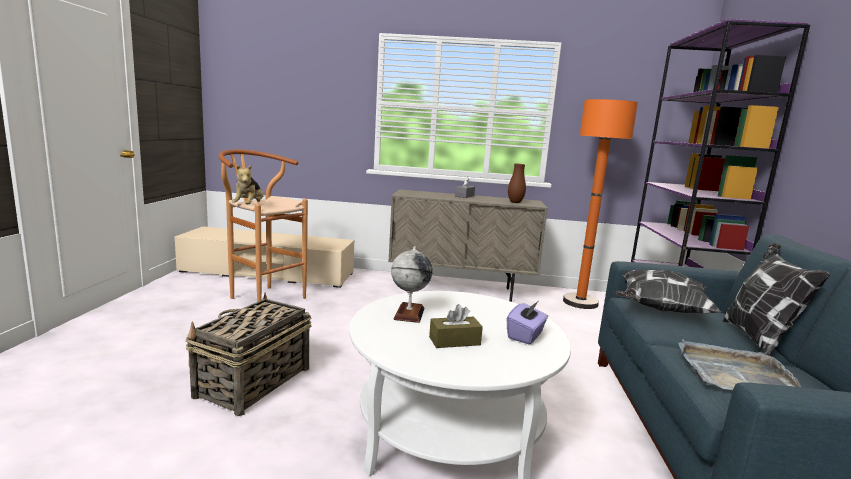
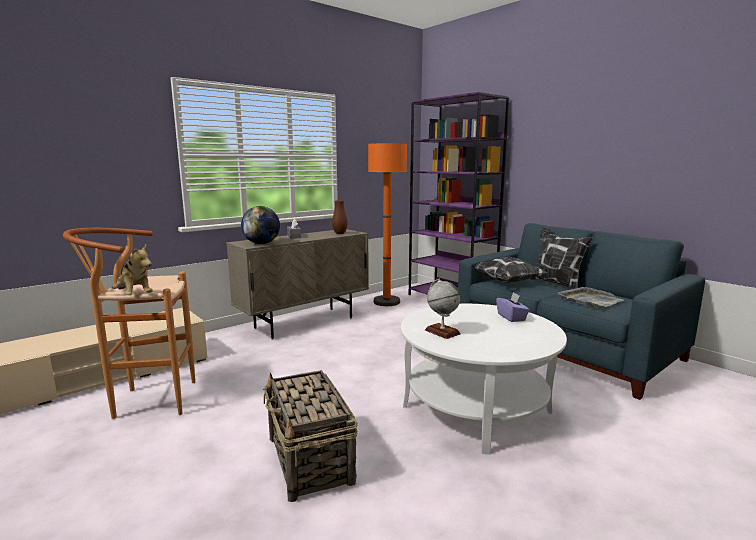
camera: 45 degrees left, 0 degrees up
(417, 194) = (261, 243): none -> globe
(454, 341) = (499, 334): brown tissue box -> none

